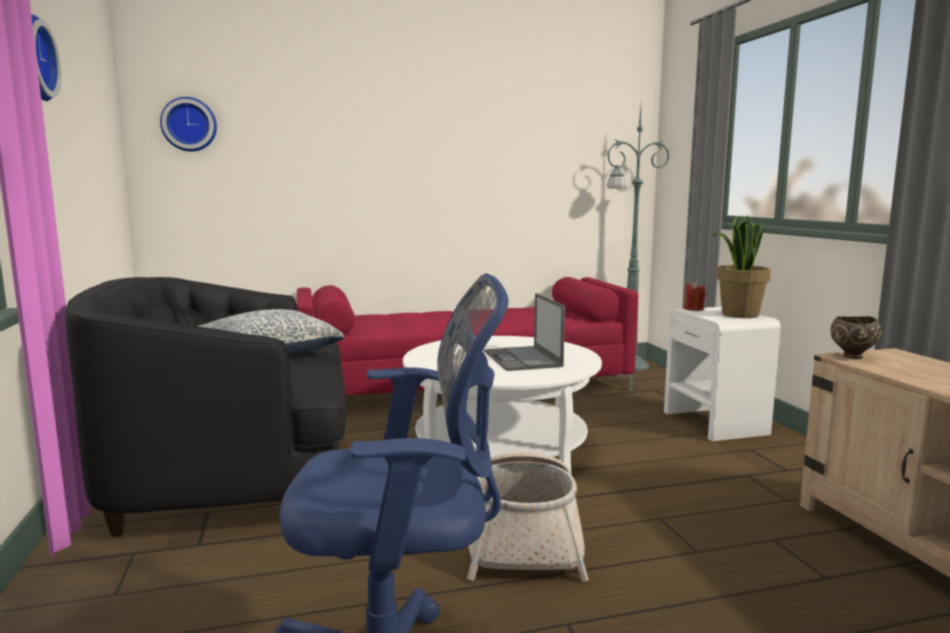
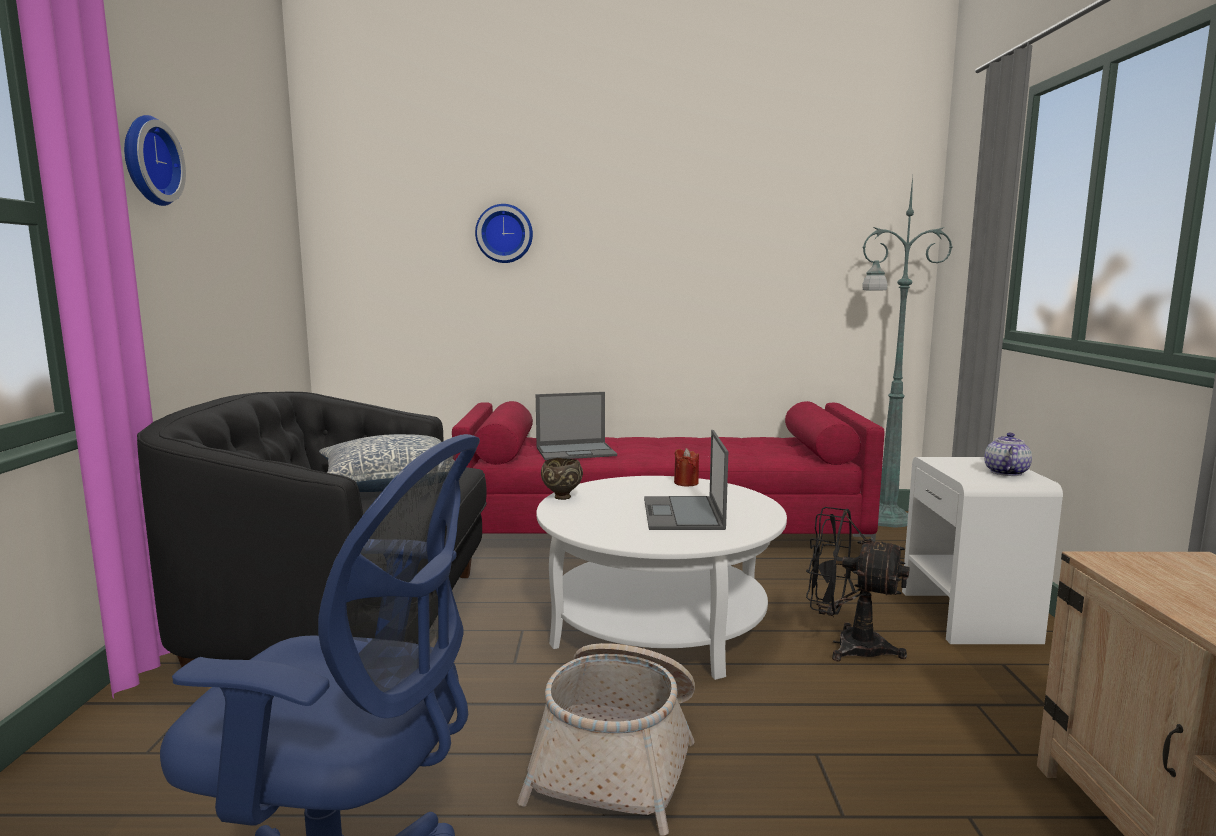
camera: 15 degrees right, 0 degrees up
(189, 124) = (367, 220): wall clock -> wall clock (504, 233)
(398, 323) = (576, 451): none -> laptop
(645, 450) = (847, 645): none -> black fan
(693, 309) = (945, 459): red candle -> red candle (686, 483)
(739, 315) = (1005, 472): potted plant -> teapot
(851, 357) = (1119, 562): brown bowl -> brown bowl (561, 497)

